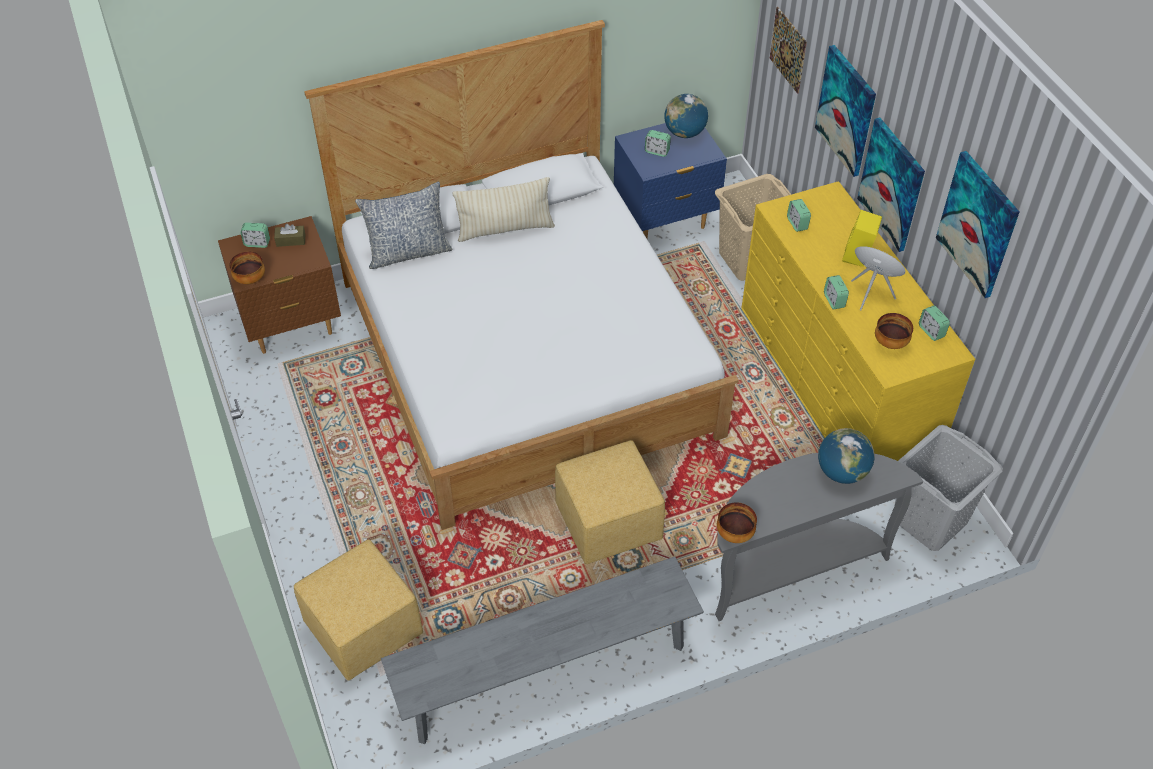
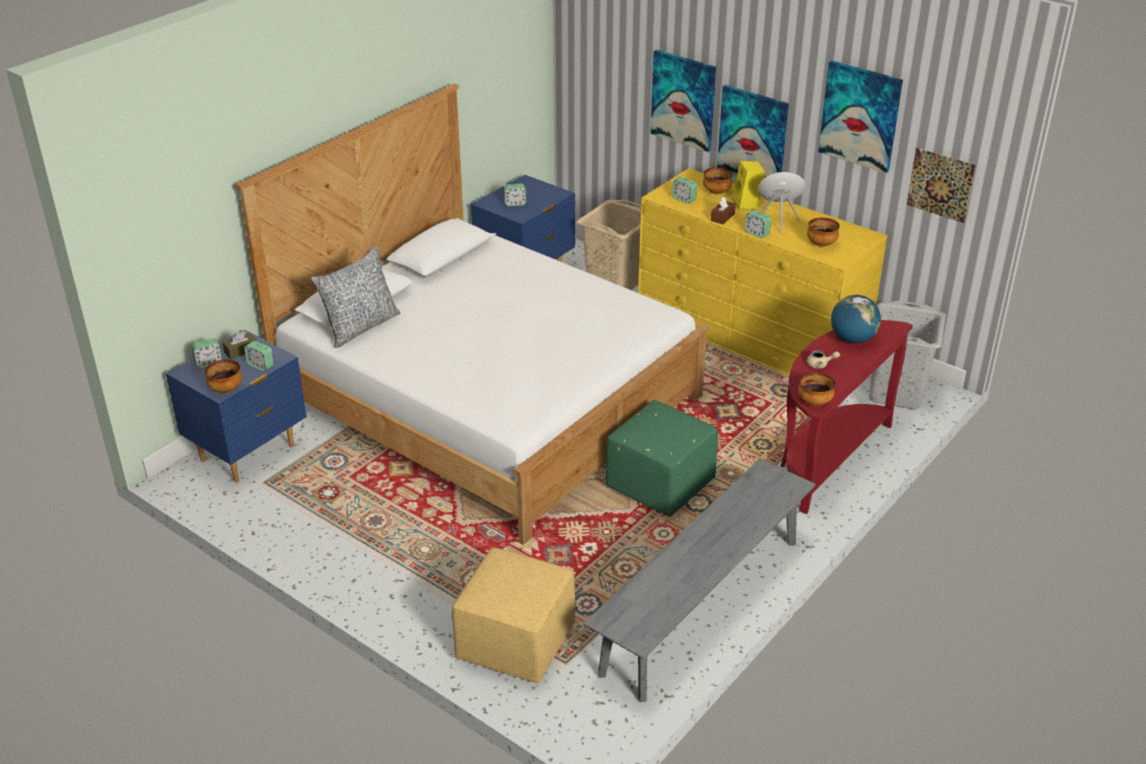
camera: 30 degrees left, 15 degrees down
(291, 326) = (248, 454): brown nightstand -> blue nightstand
(505, 229) = (433, 287): beige pillow -> none
(608, 522) = (659, 485): yellow ottoman -> green ottoman
(684, 133) = (526, 187): globe -> none
(780, 489) = (820, 364): none -> beige teapot
(788, 50) = (599, 83): picture -> picture (940, 185)
(792, 567) = (827, 458): grey console table -> red console table
(817, 264) = (722, 217): none -> brown tissue box
(840, 227) = (717, 192): none -> bowl
(931, 331) = (842, 229): alarm clock -> alarm clock (260, 365)

